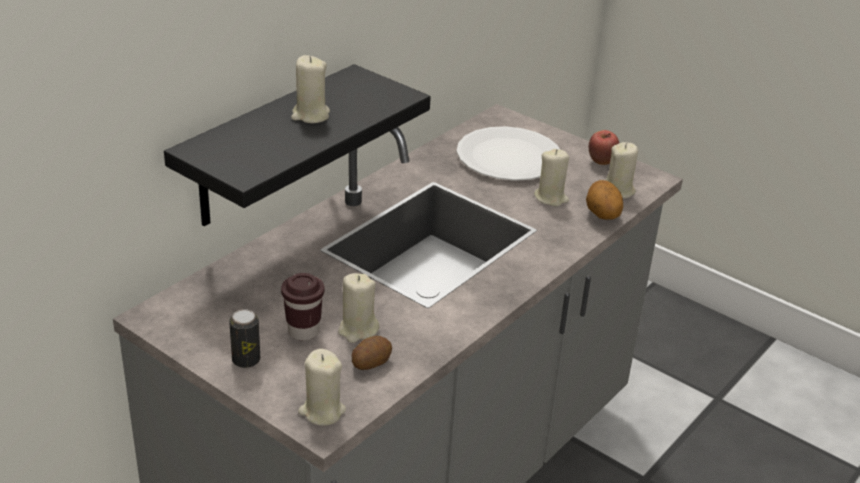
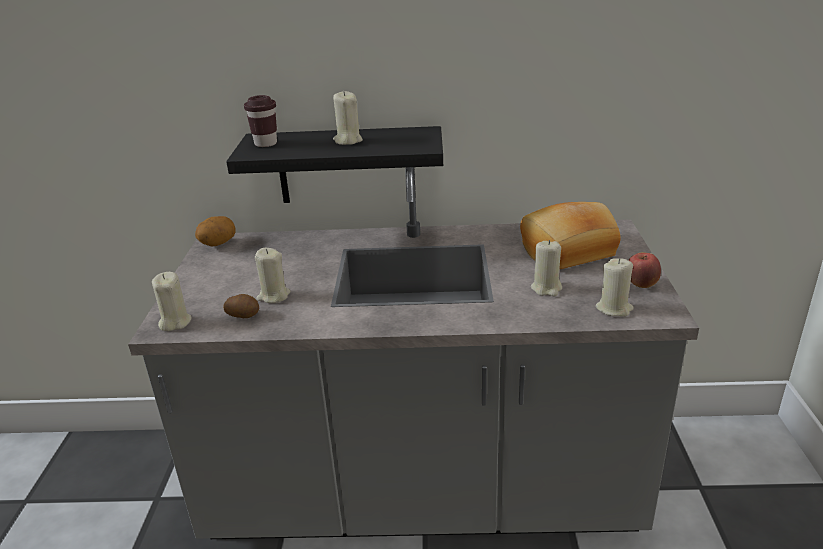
camera: 55 degrees right, 5 degrees down
(246, 360) = (201, 280): can -> none
(303, 331) = (250, 282): brown cup -> brown cup (265, 144)
(509, 157) = (568, 252): white plate -> bread
(601, 215) = (563, 317): potato -> potato (218, 244)

